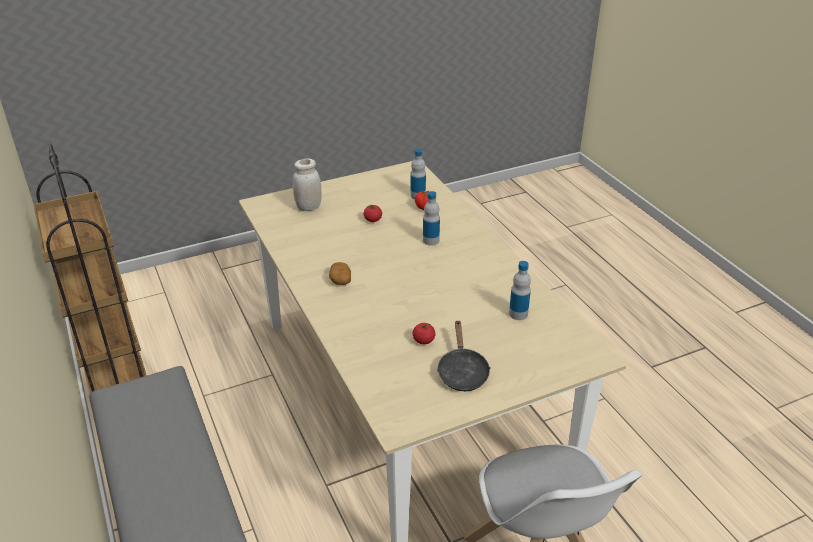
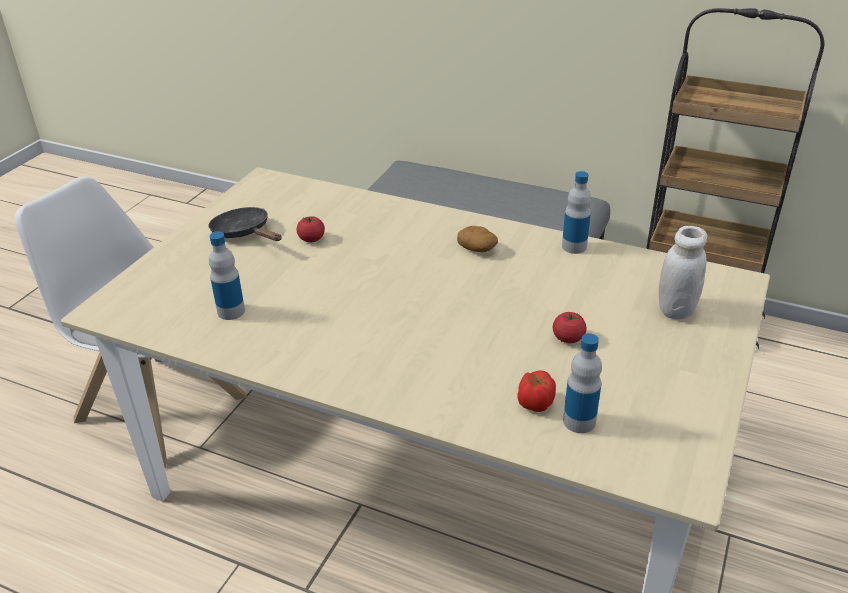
camera: 140 degrees right, 0 degrees up
(431, 240) = (448, 350): bottle -> bottle (574, 247)

